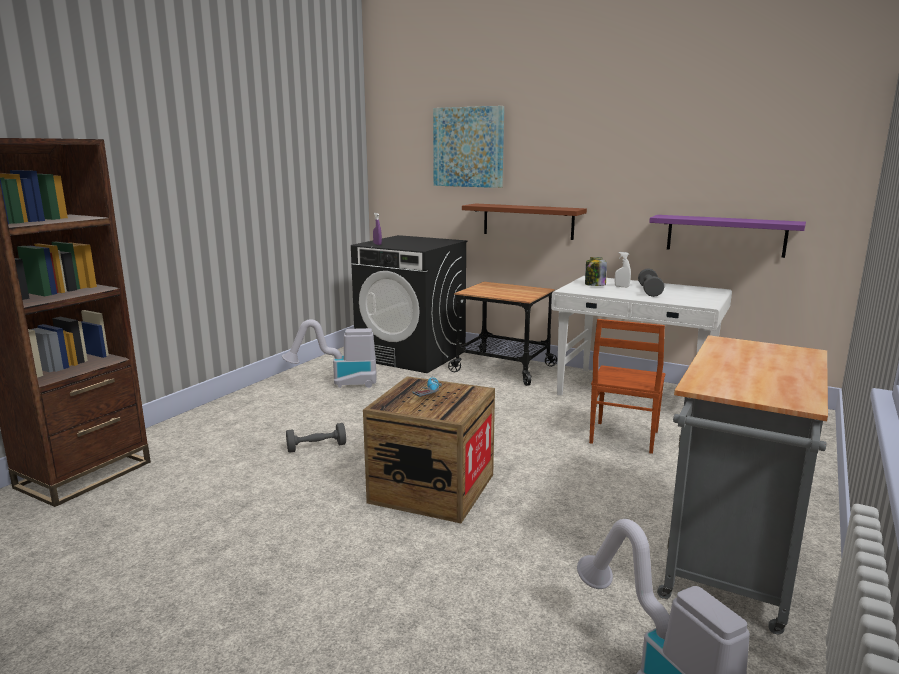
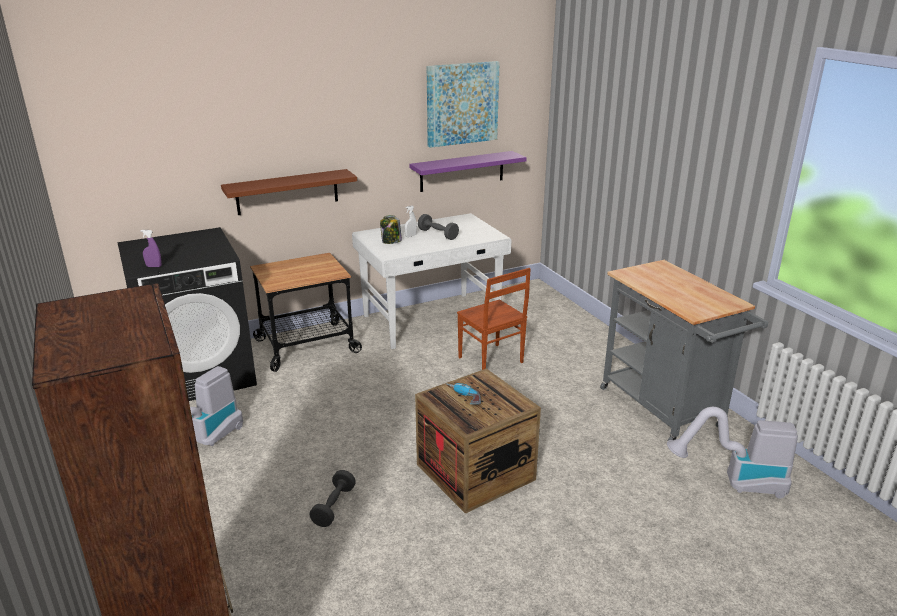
camera: 55 degrees left, 10 degrees up
(468, 147) = (202, 123): picture -> picture (462, 103)

